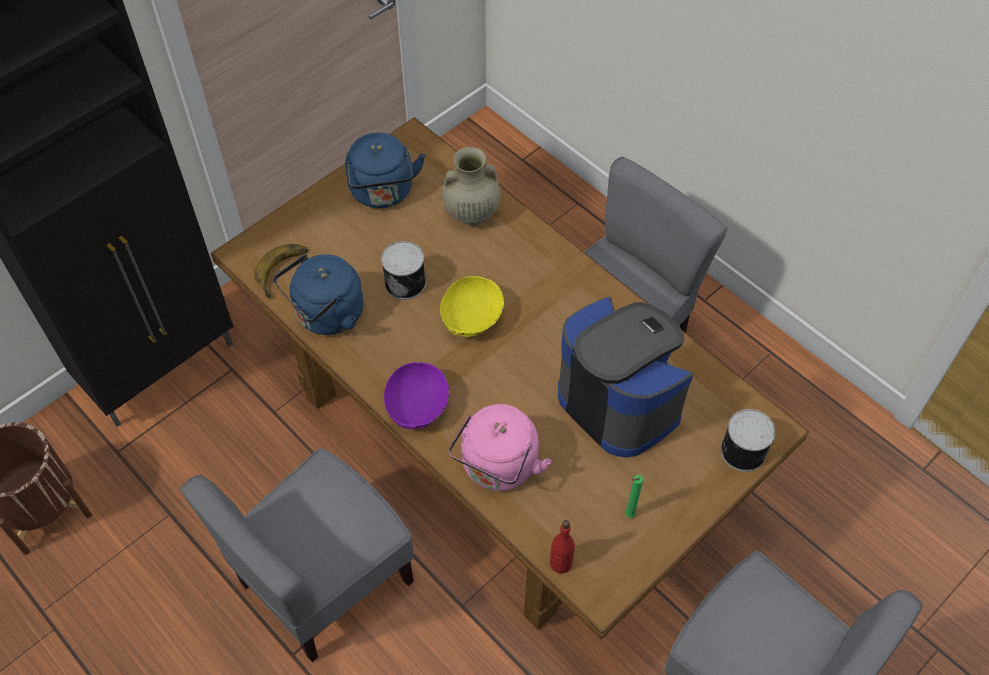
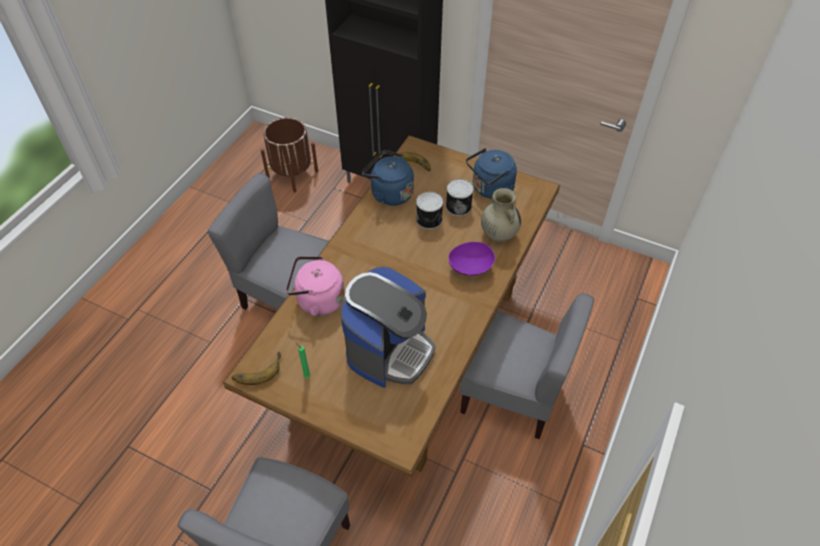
camera: 70 degrees right, 5 degrees down
(418, 408) = (344, 252): purple bowl -> purple bowl (470, 268)
(472, 320) = (417, 258): yellow bowl -> none
(560, 563) = (263, 349): red bottle -> none
(596, 579) = (257, 369): none -> banana
(742, 450) = (378, 430): can -> can (458, 206)

